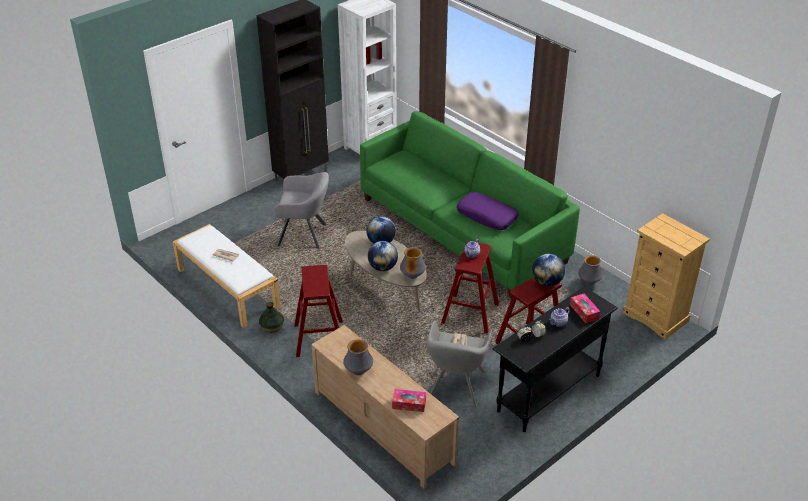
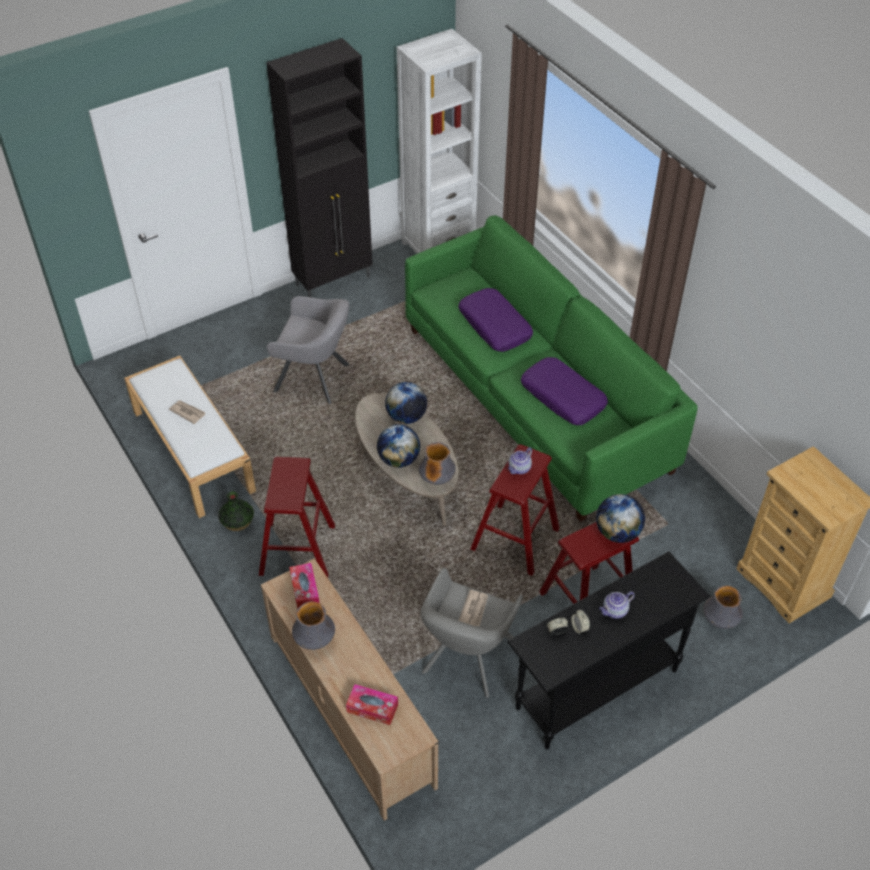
camera: 10 degrees right, 10 degrees up
(429, 181) = (495, 326): none -> purple pillow
(584, 312) = (658, 597): tissue box -> tissue box (305, 590)
(589, 282) = (698, 510): vase -> vase (719, 621)

